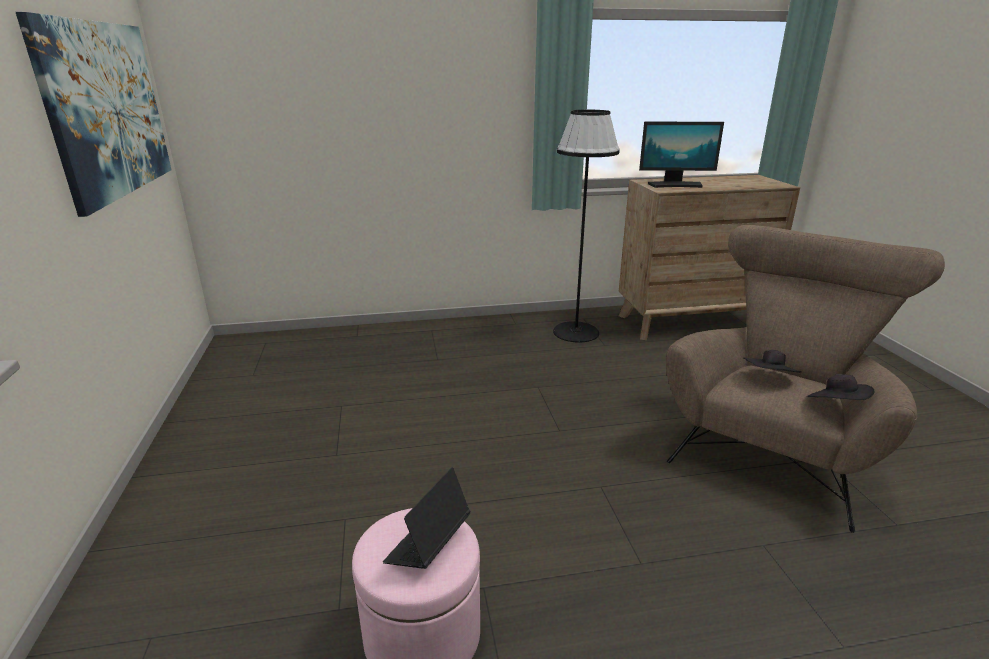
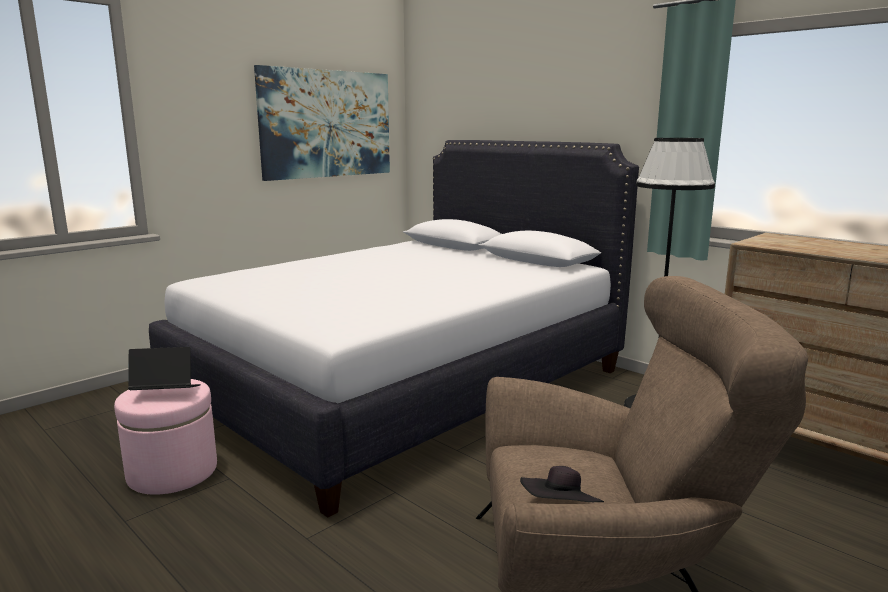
camera: 55 degrees right, 10 degrees down
(403, 408) = (403, 384): none -> white bed
(675, 185) = (795, 244): monitor -> none
(769, 378) = (569, 463): black hat -> none

